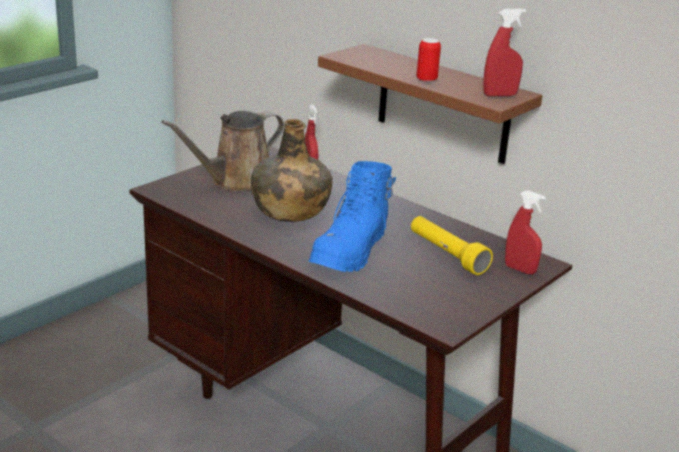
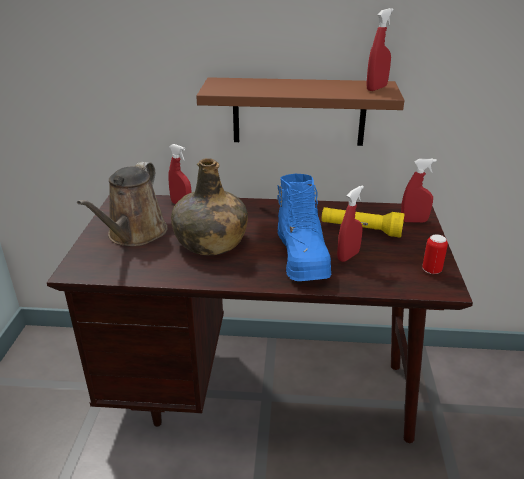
camera: 35 degrees left, 5 degrees up
(395, 268) = (348, 256): none -> red spray bottle
(426, 80) = (311, 91): can -> can (431, 270)

